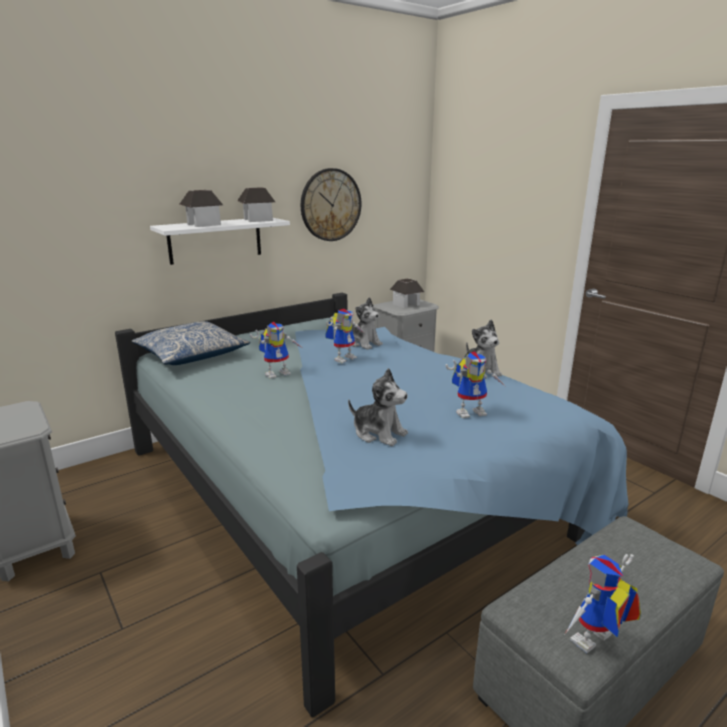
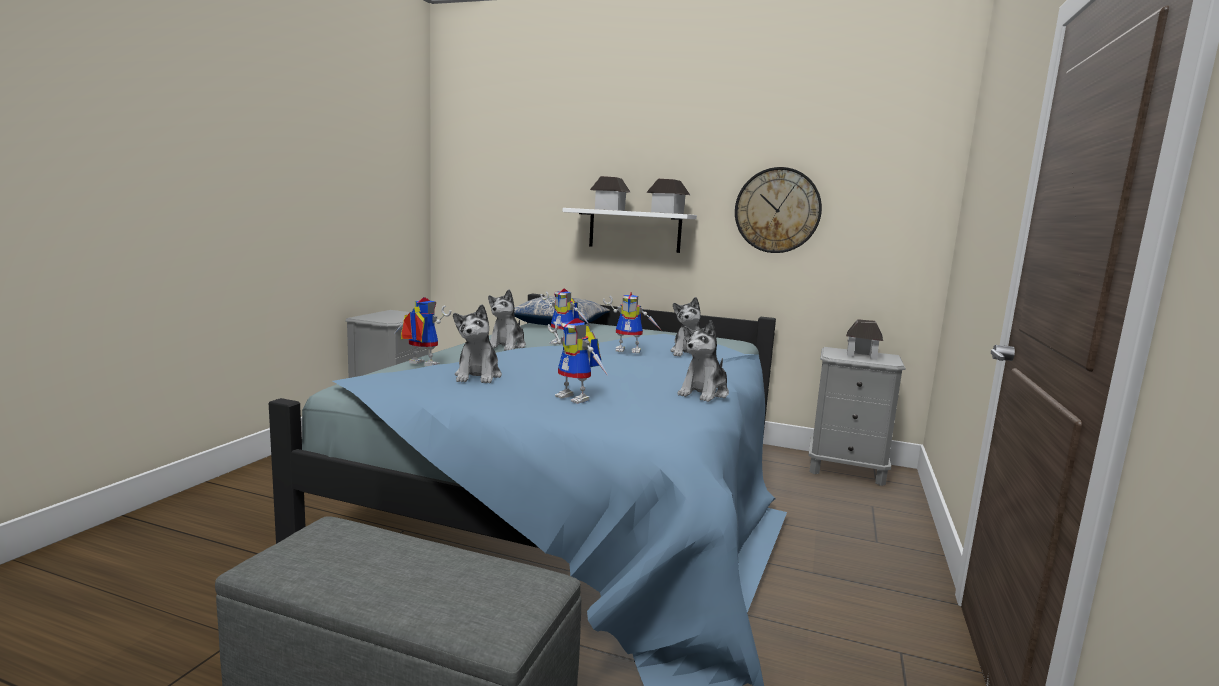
camera: 55 degrees right, 10 degrees down
(258, 397) = (507, 346): none -> plush toy
(595, 644) = (287, 568): toy robot -> toy robot (419, 364)

